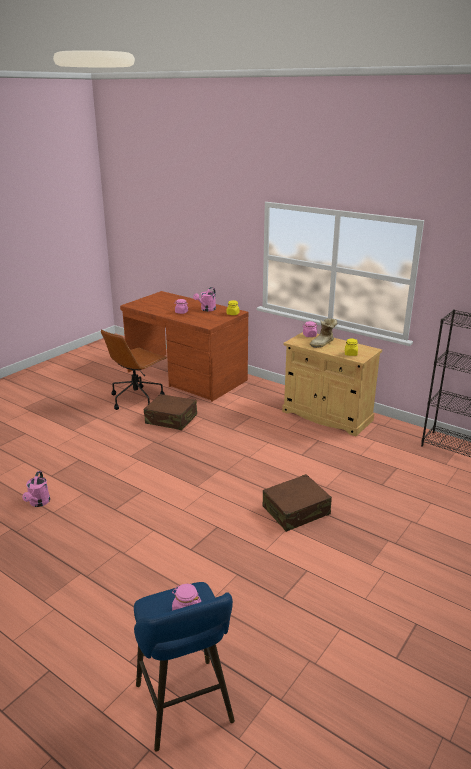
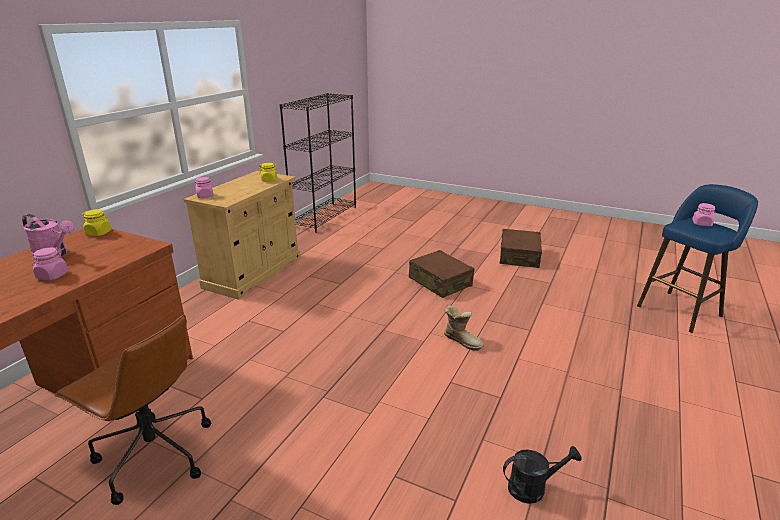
camera: 100 degrees left, 0 degrees up
(38, 503) = (533, 487): pink watering can -> black watering can
(171, 419) = (250, 391): brown suitcase -> brown suitcase (519, 256)
(323, 343) = (235, 190): boot -> boot (462, 340)

